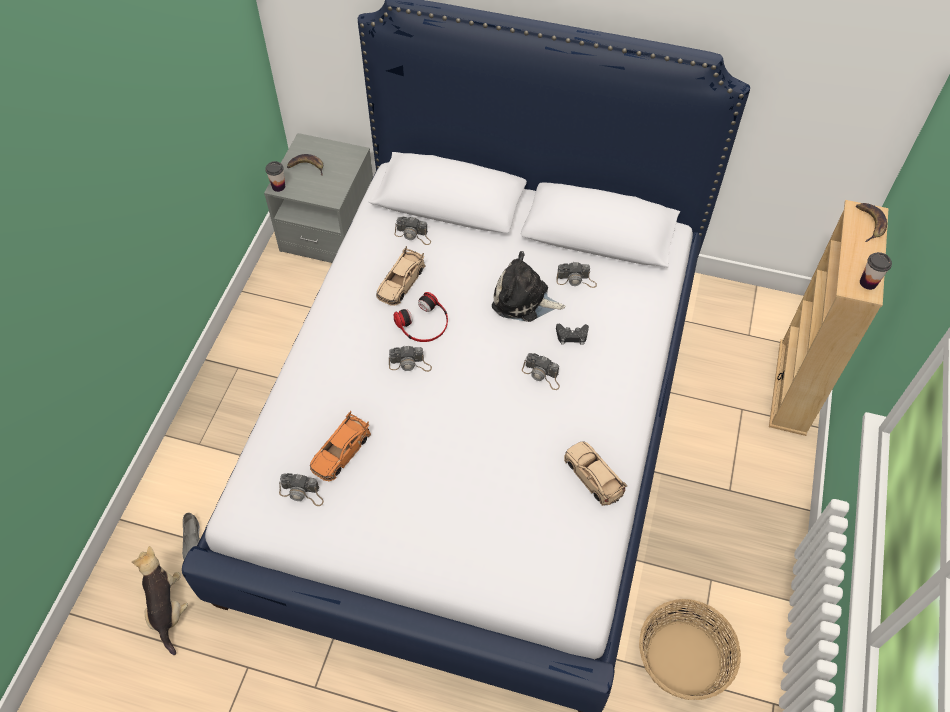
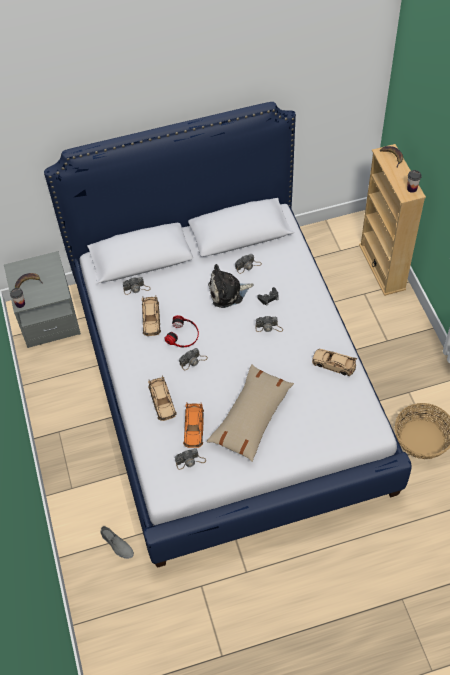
camera: 30 degrees left, 0 degrees up
(168, 608) = (129, 585): plush toy -> none
(330, 393) = (162, 401): none -> beige toy car
(426, 482) = (251, 417): none -> beige pillow

